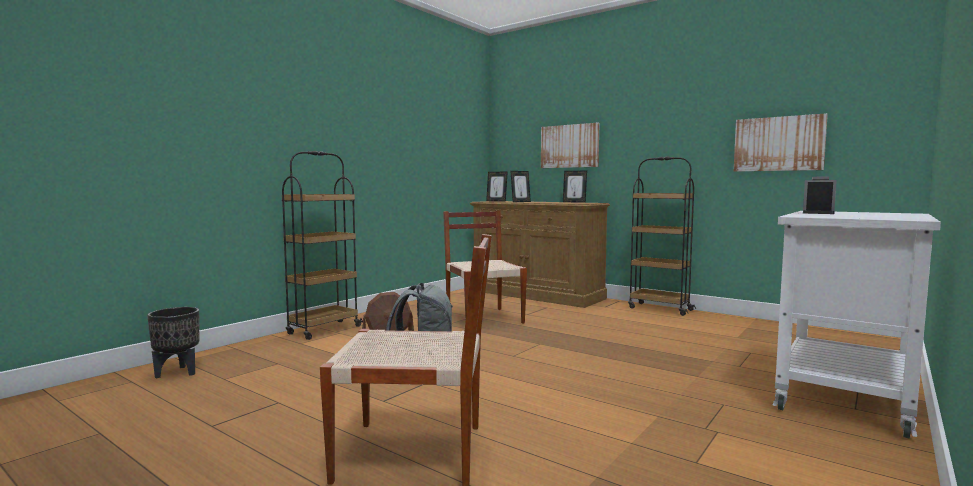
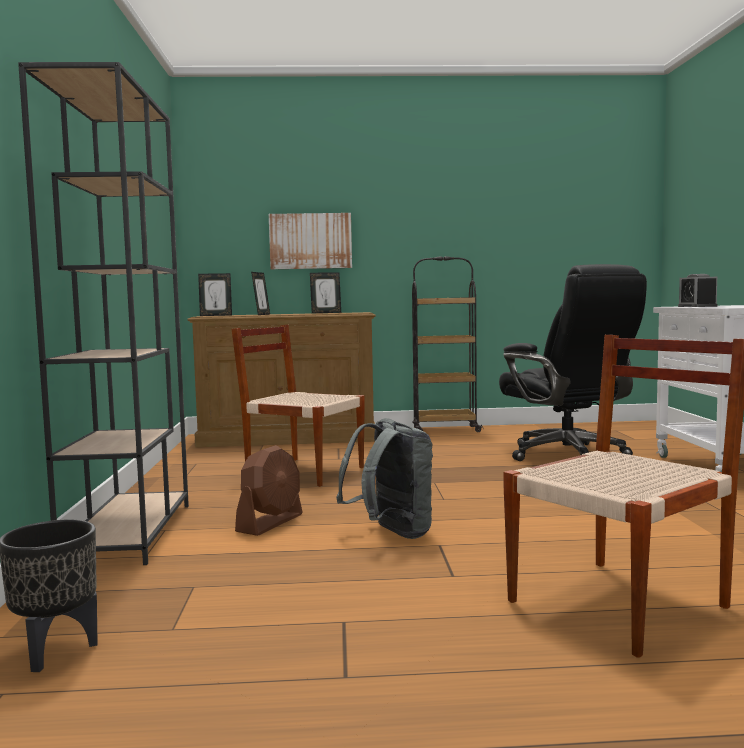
camera: 40 degrees left, 0 degrees up
(324, 330) = (129, 533): brown cart -> bookcase
(704, 349) = (567, 455): none -> black office chair
(778, 144) = (546, 246): picture -> none

